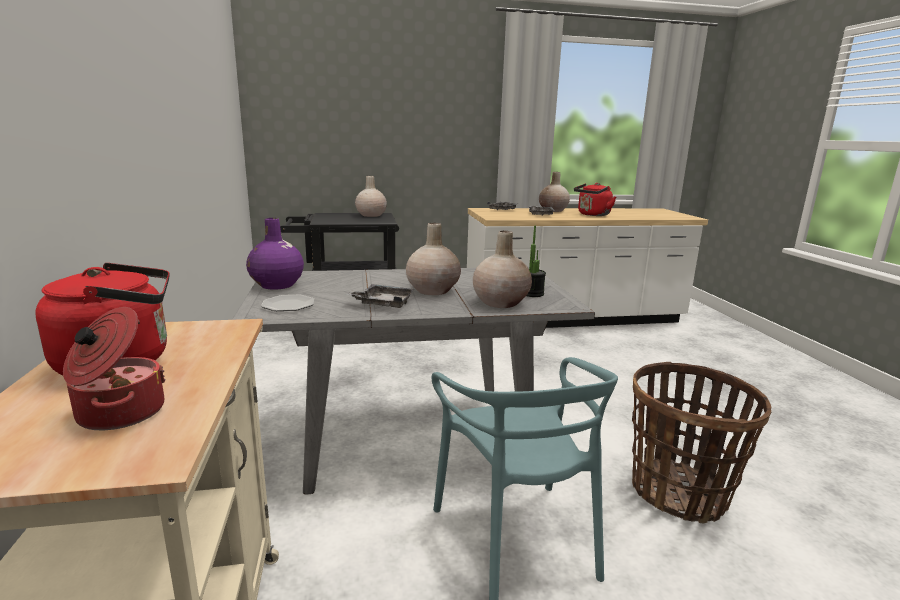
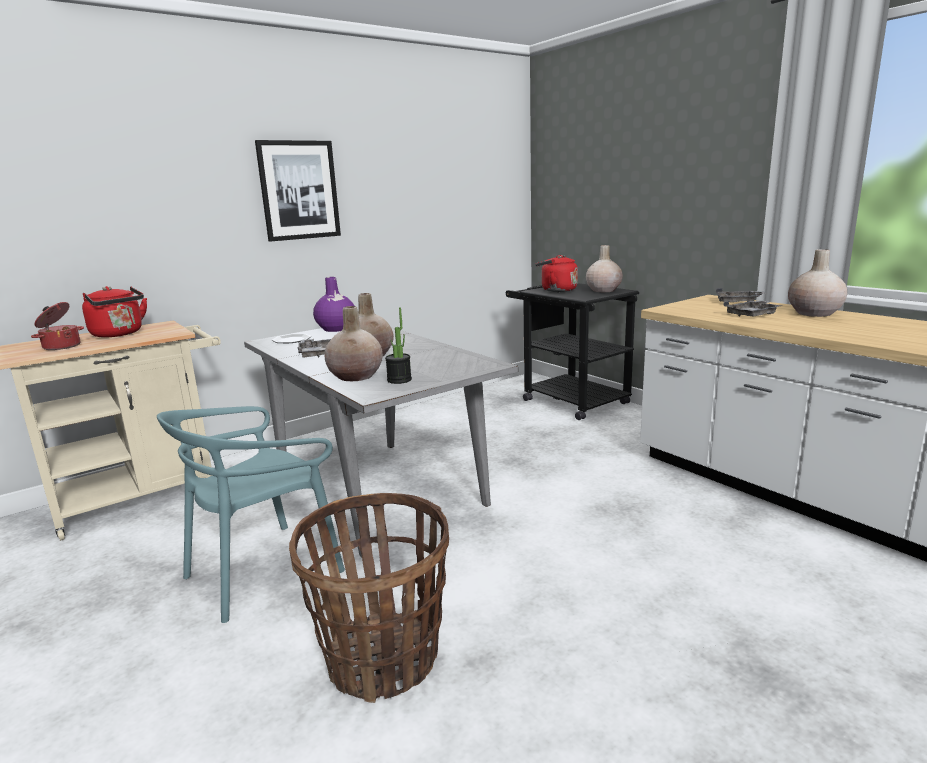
camera: 65 degrees right, 0 degrees up
(150, 97) = (299, 190): none -> picture
(592, 215) = (843, 329): red kettle -> red kettle (556, 290)

